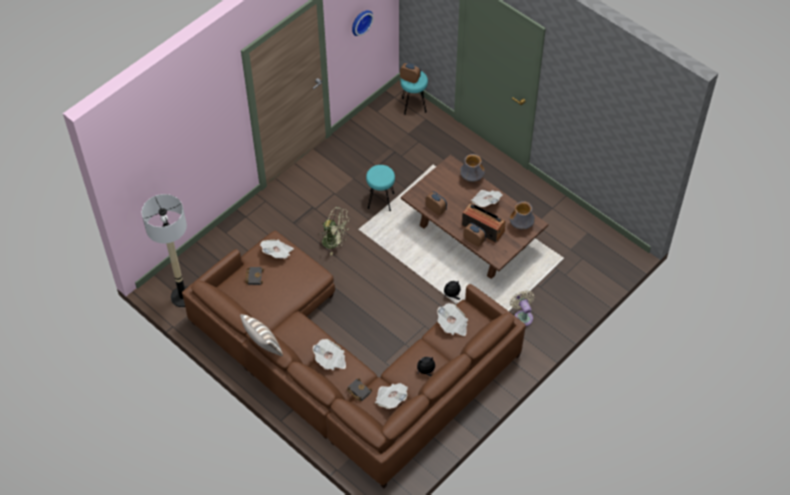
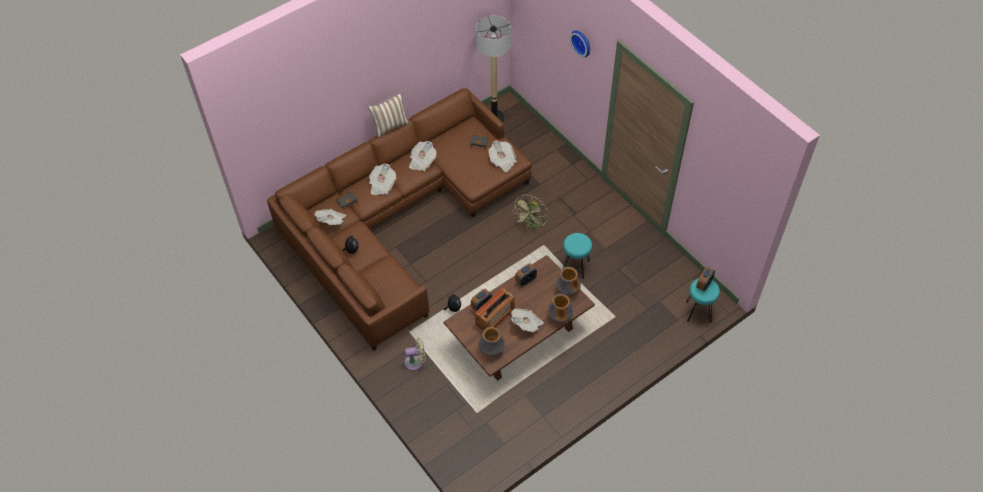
camera: 100 degrees right, 0 degrees up
(360, 21) = (717, 188): wall clock -> wall clock (582, 42)
(439, 176) = (567, 290): none -> vase
(453, 325) = (393, 277): newspaper -> newspaper (422, 161)

